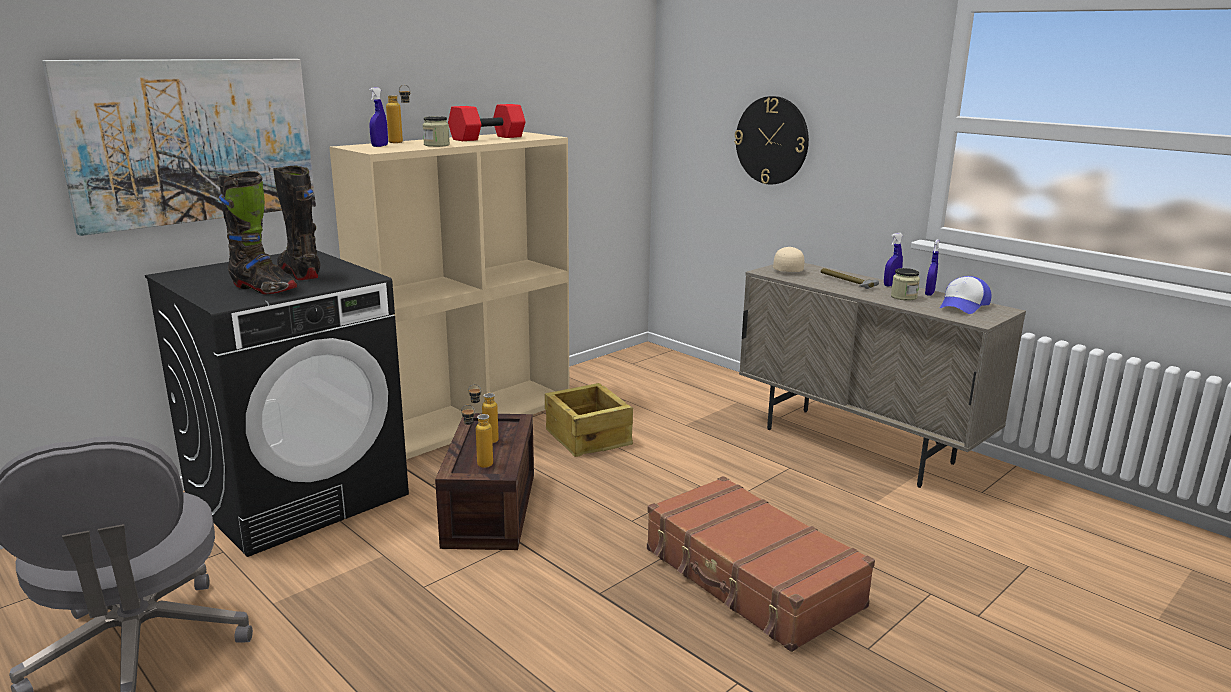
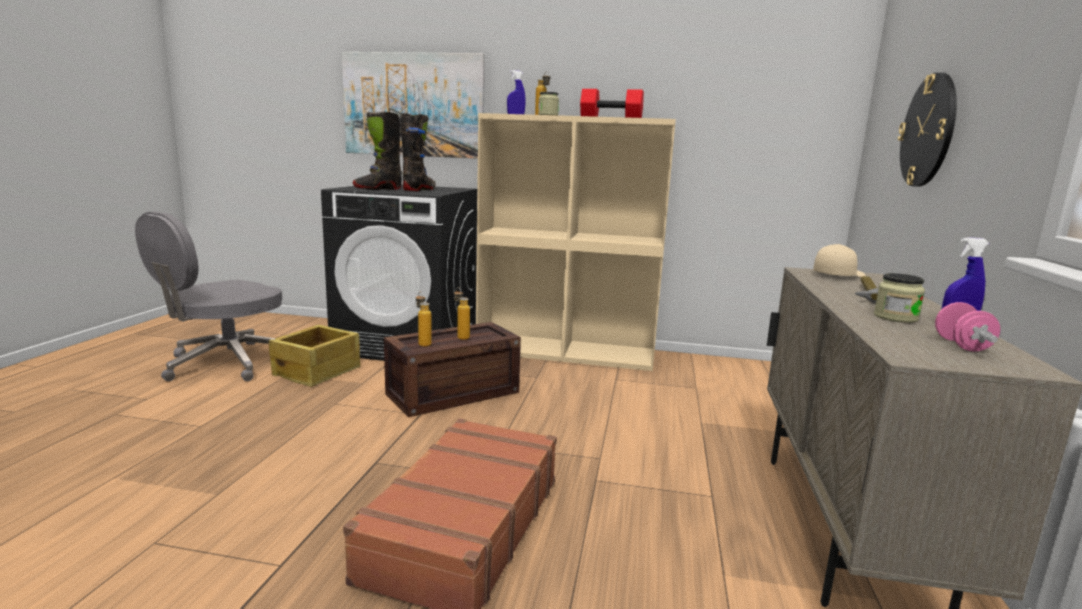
camera: 55 degrees right, 5 degrees down
(263, 289) = (378, 189): black boot -> black boot turned 45 degrees clockwise
(588, 436) = (608, 392): crate -> crate (318, 371)
(891, 285) = (928, 310): blue spray bottle -> none
(963, 306) = (962, 345): cap -> pink dumbbell

